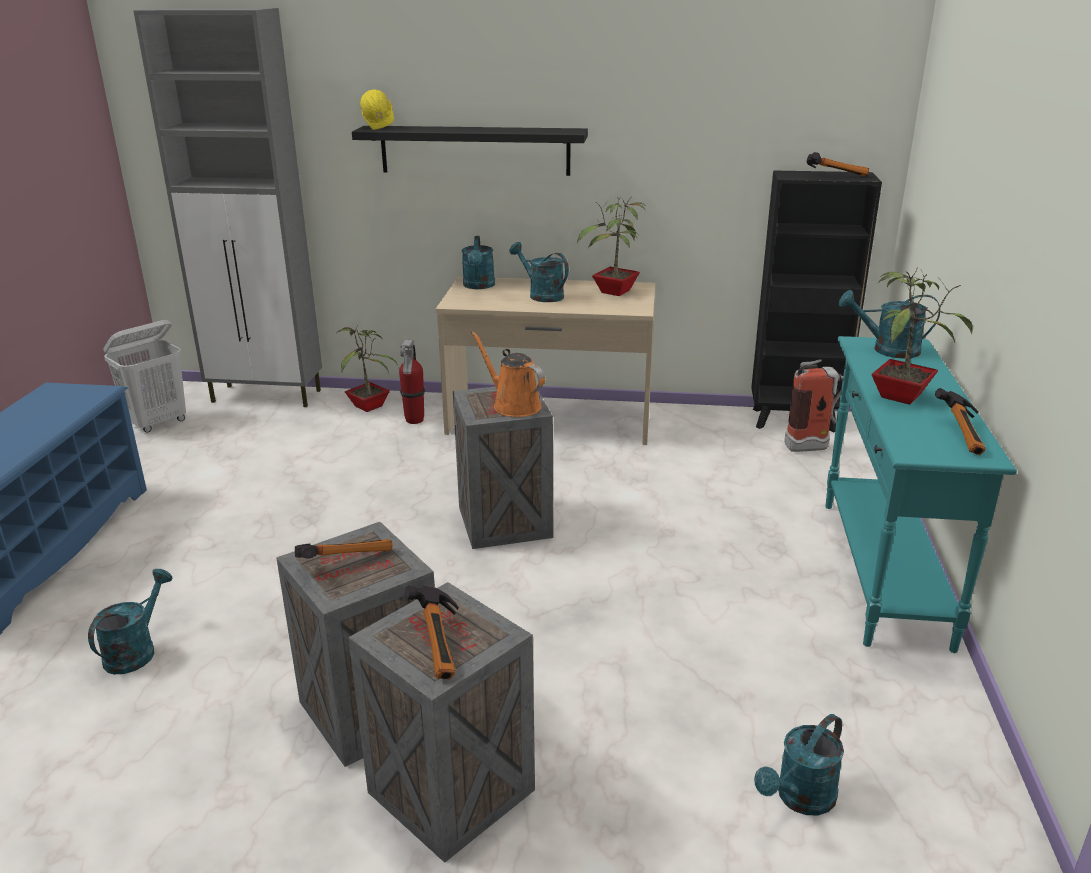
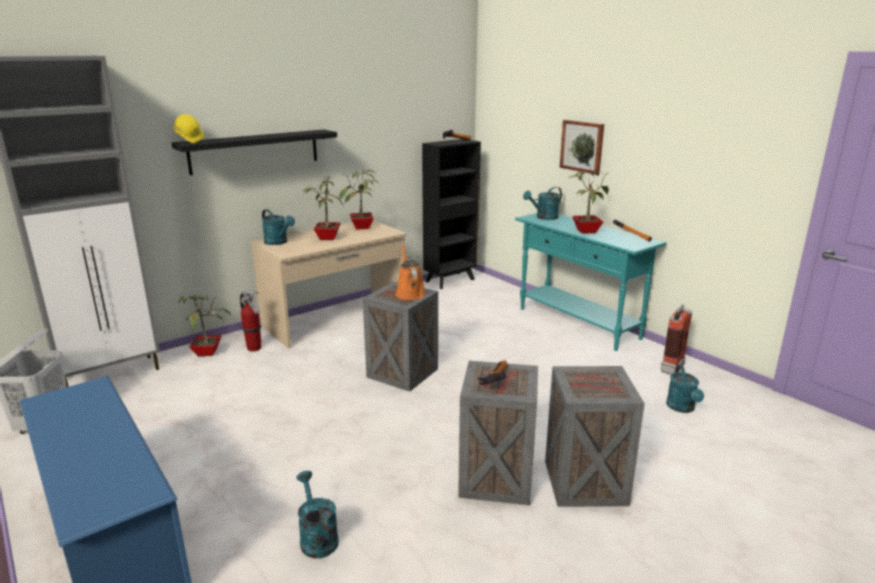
camera: 45 degrees left, 5 degrees down
(443, 645) = (605, 385): hammer -> none
(513, 405) = (409, 293): orange watering can -> orange watering can turned 75 degrees clockwise
(541, 295) = (326, 238): turquoise watering can -> potted plant
(814, 447) = (476, 288): fire extinguisher -> fire extinguisher (674, 366)
(983, 222) = (582, 146): none -> picture

